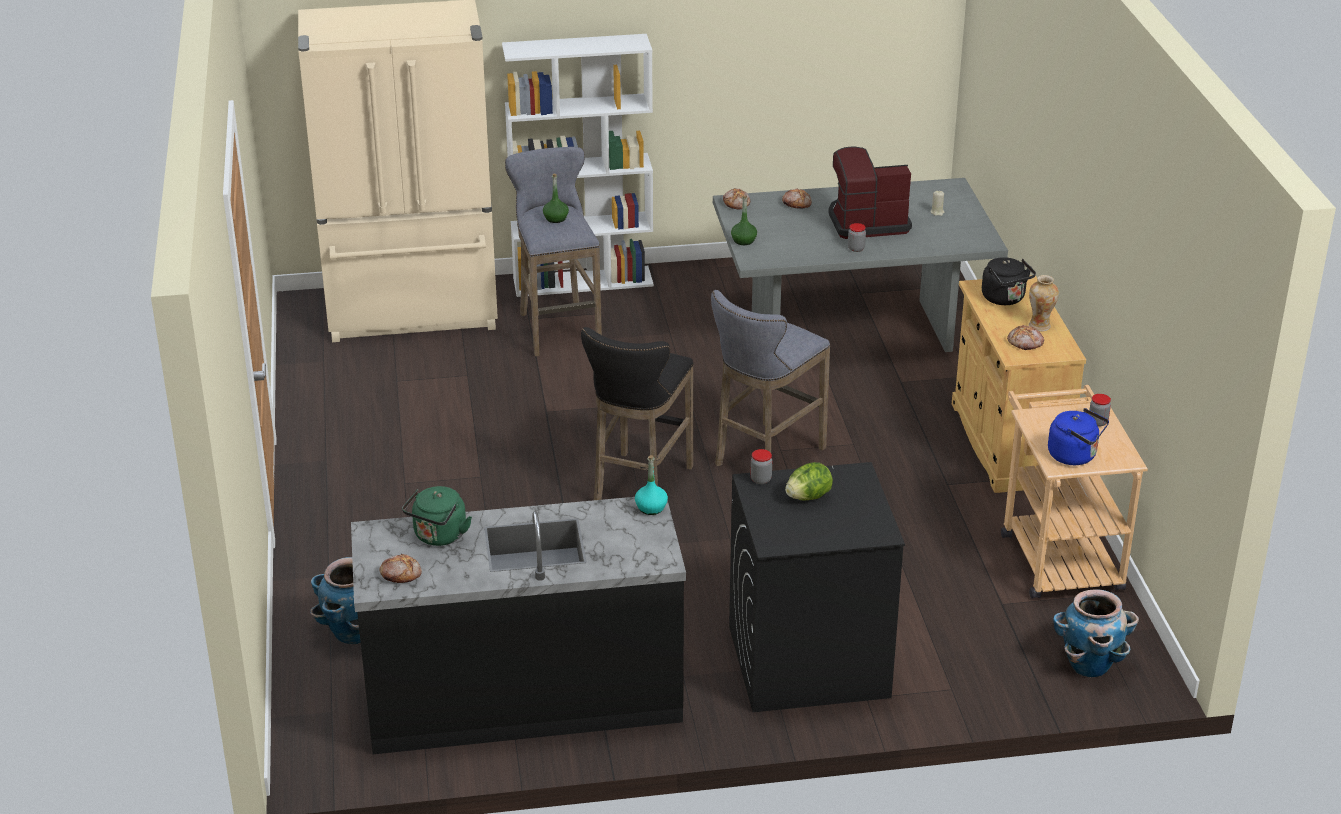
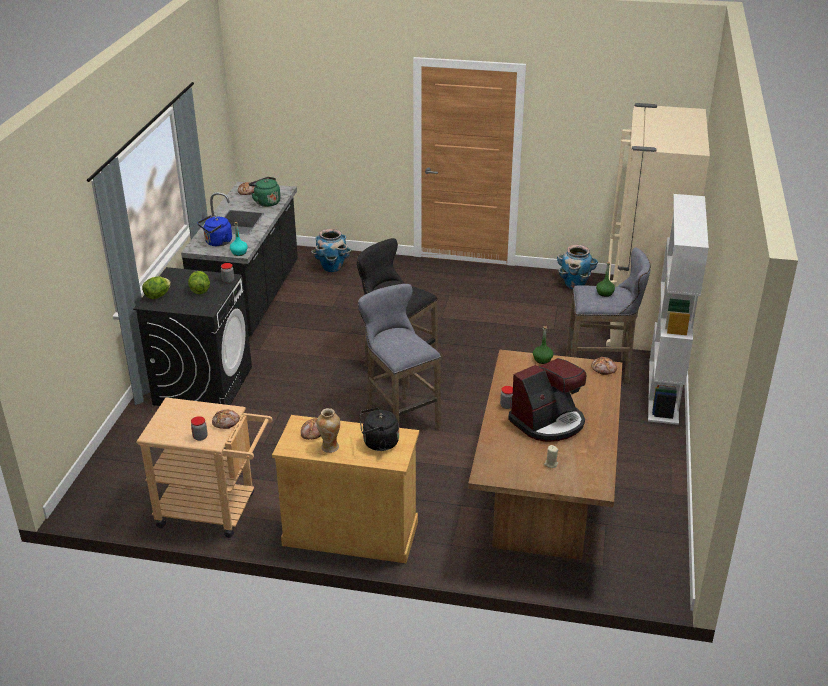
camera: 110 degrees right, 0 degrees up
(796, 203) = (593, 396): bread -> bread (226, 422)
(850, 333) = (543, 499): grey dining table -> brown dining table
(853, 532) = (157, 296): none -> lettuce
(866, 222) = (548, 422): coffee machine -> coffee machine turned 45 degrees clockwise
(1075, 456) = (174, 414): blue kettle -> blue kettle (217, 243)
(1088, 665) = (110, 485): planter -> planter (575, 285)

